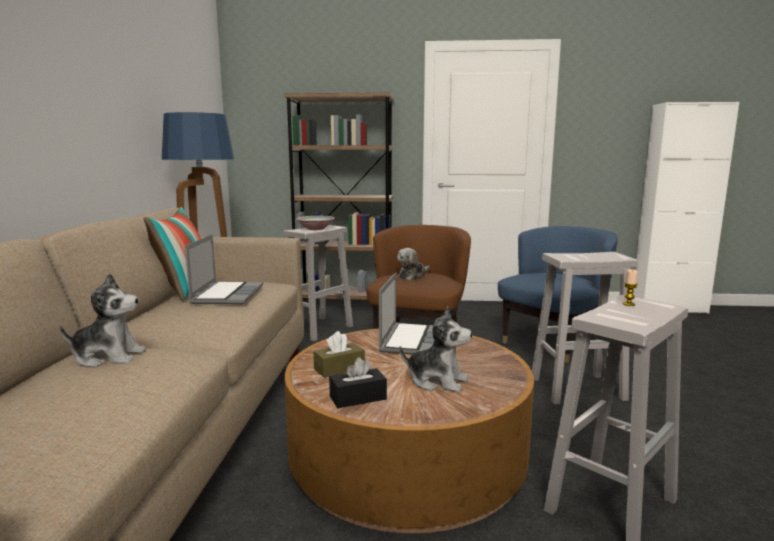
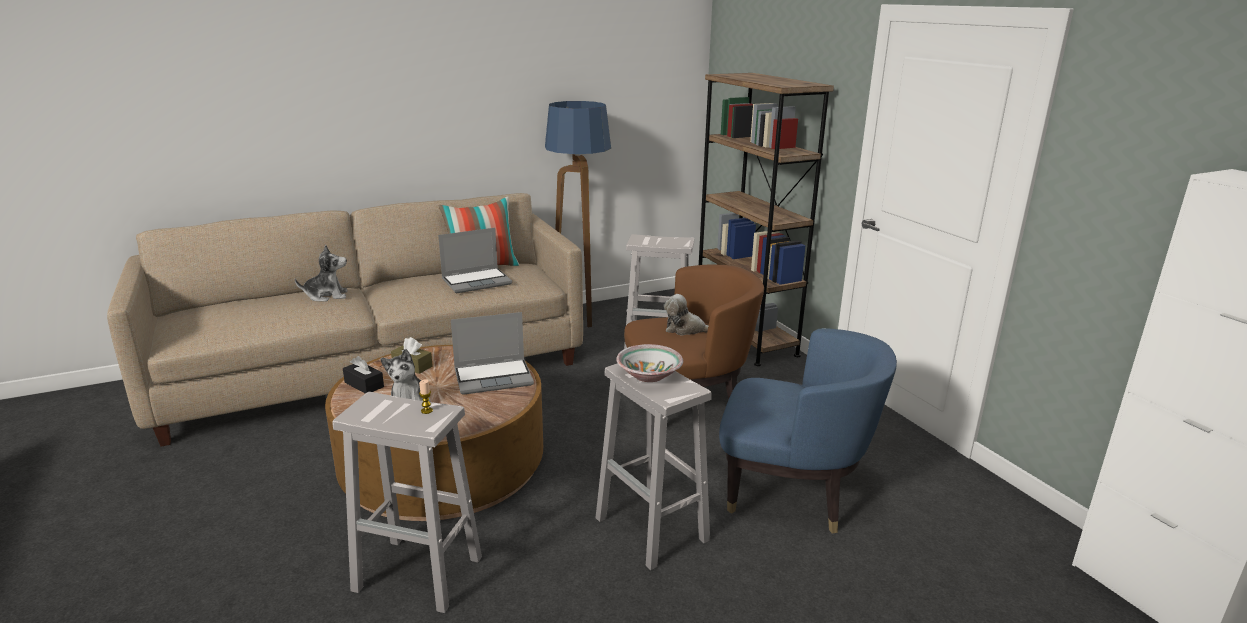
camera: 60 degrees right, 10 degrees up
(108, 357) = (327, 296): plush toy -> plush toy turned 75 degrees counterclockwise
(316, 228) = (660, 241): bowl -> bowl (650, 375)

